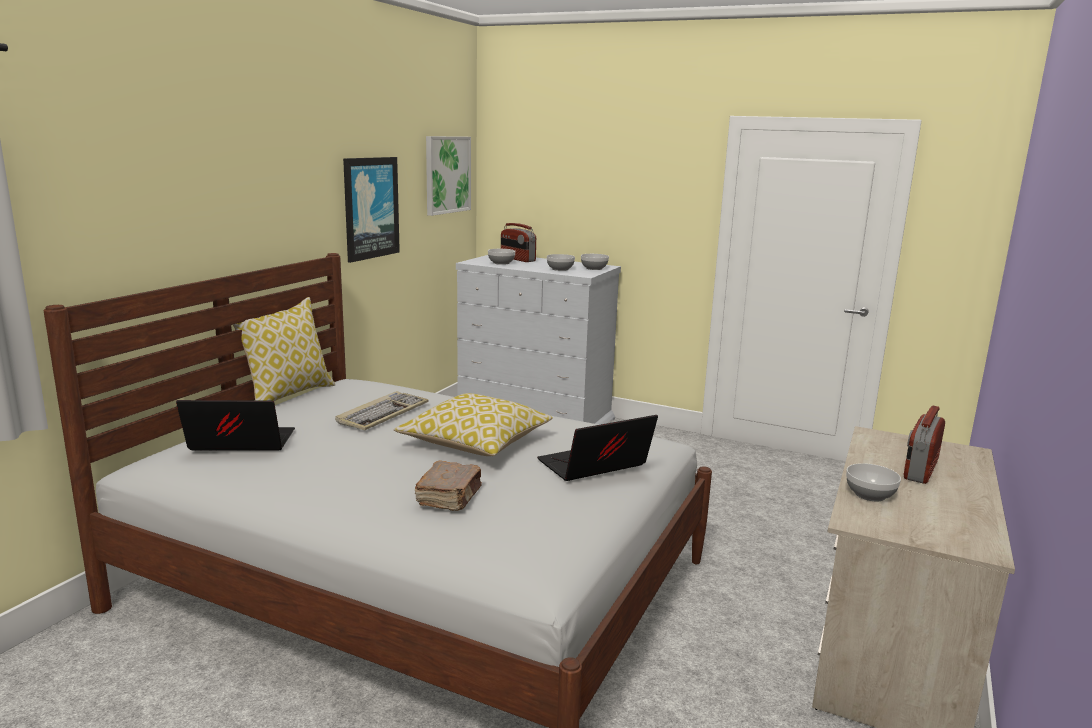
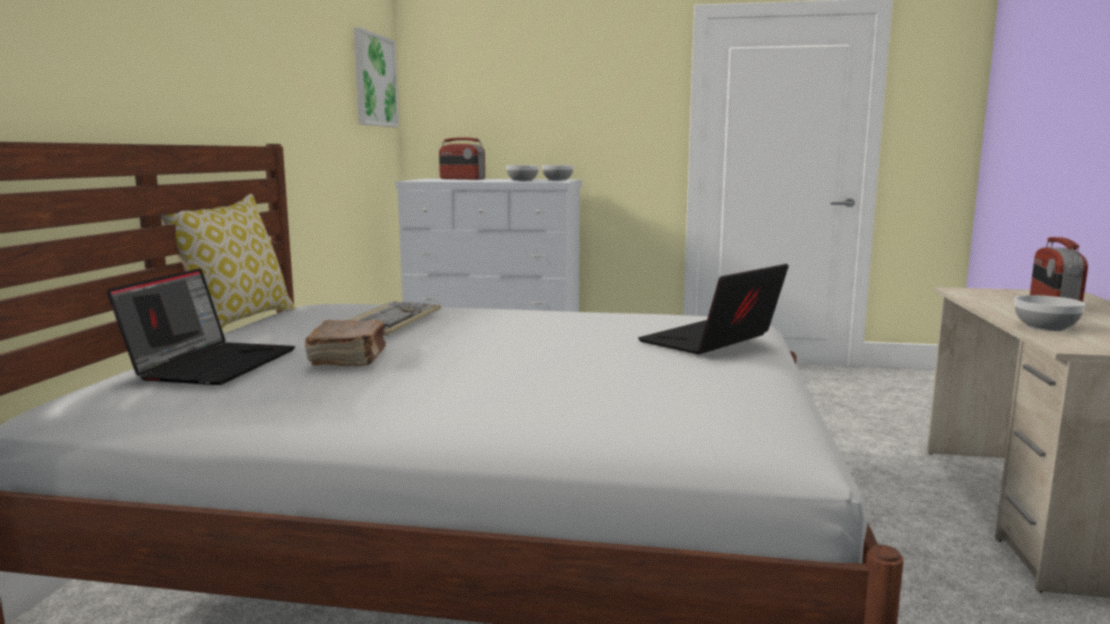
camera: 15 degrees left, 5 degrees down
(239, 444) = (212, 364): laptop -> laptop turned 120 degrees clockwise
(370, 208) = (304, 99): picture -> none
(450, 497) = (575, 381): brown book -> brown book (349, 359)
(475, 443) = (542, 336): pillow -> none
(501, 263) = (448, 180): bowl -> none

